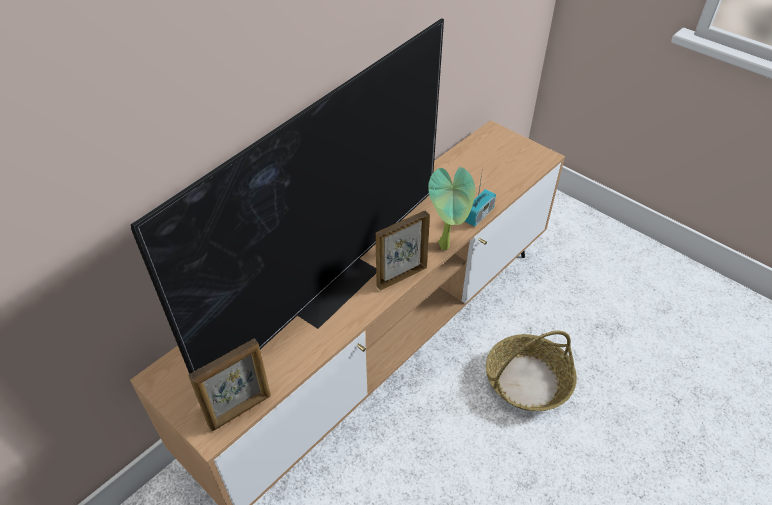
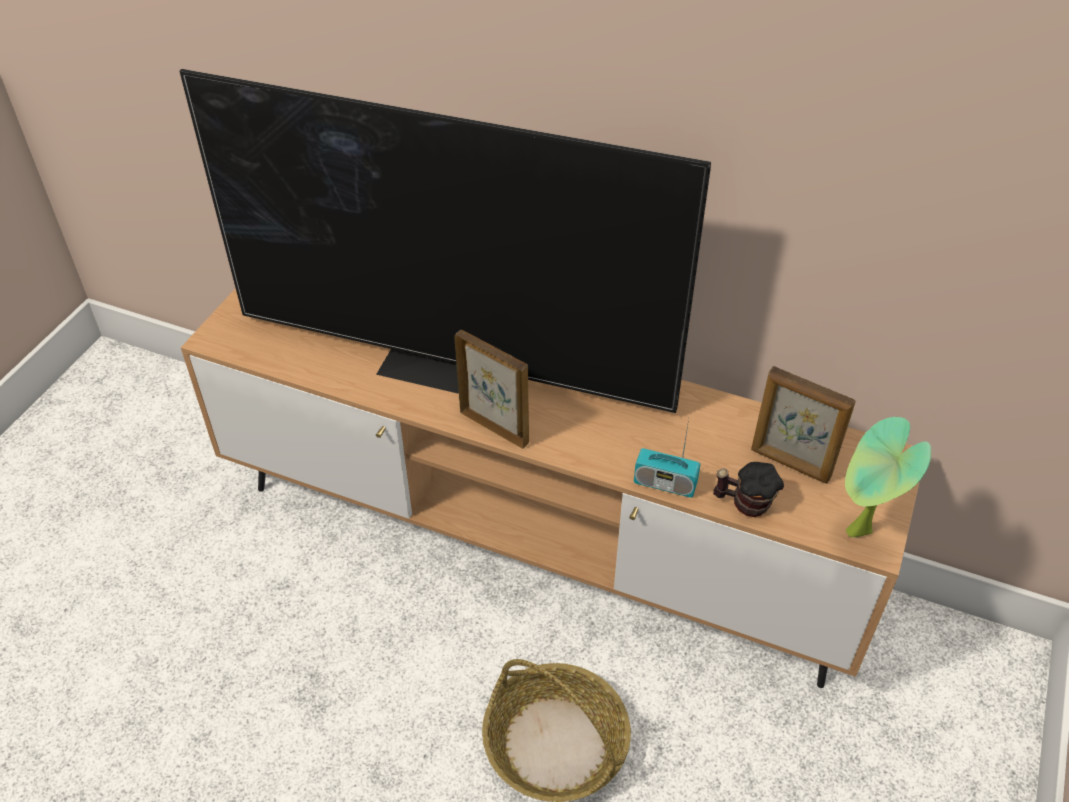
camera: 70 degrees right, 0 degrees up
(240, 410) = (245, 349): picture frame -> picture frame (790, 464)
(447, 246) = (577, 461): potted plant -> potted plant (858, 535)
(504, 190) = (744, 503): none -> mug

